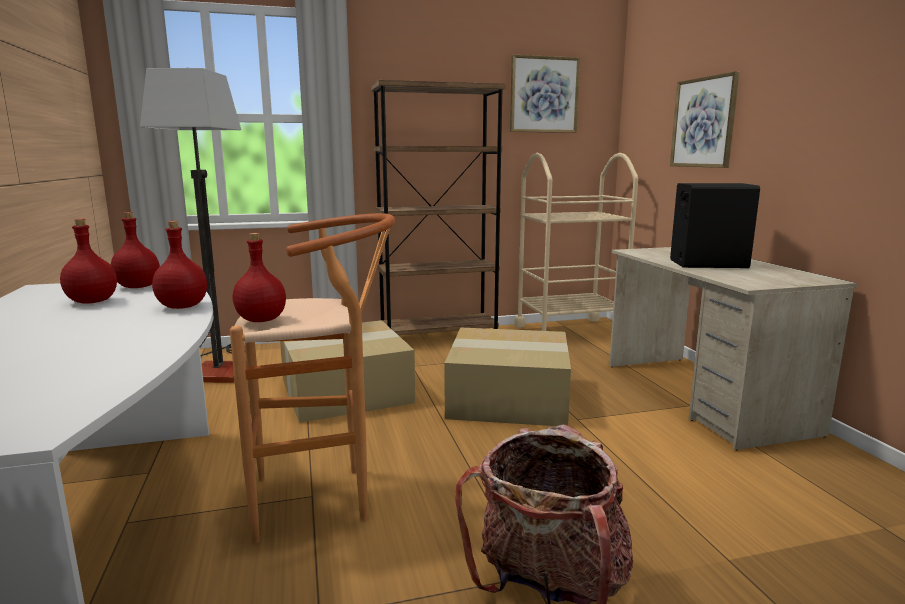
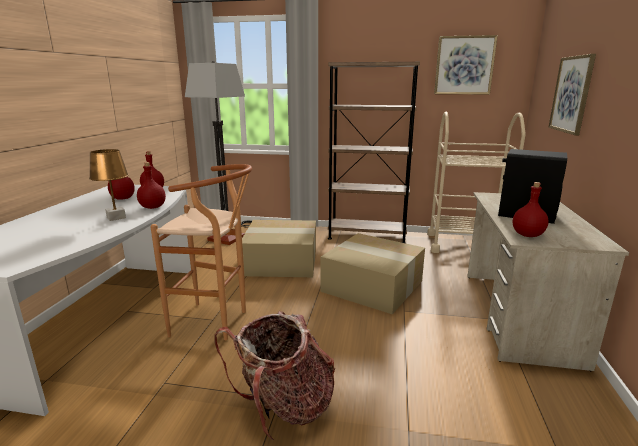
camera: 25 degrees right, 5 degrees up
(134, 328) = (116, 218): none -> brown table lamp
(261, 320) = (181, 220): red bottle -> red bottle (527, 235)

